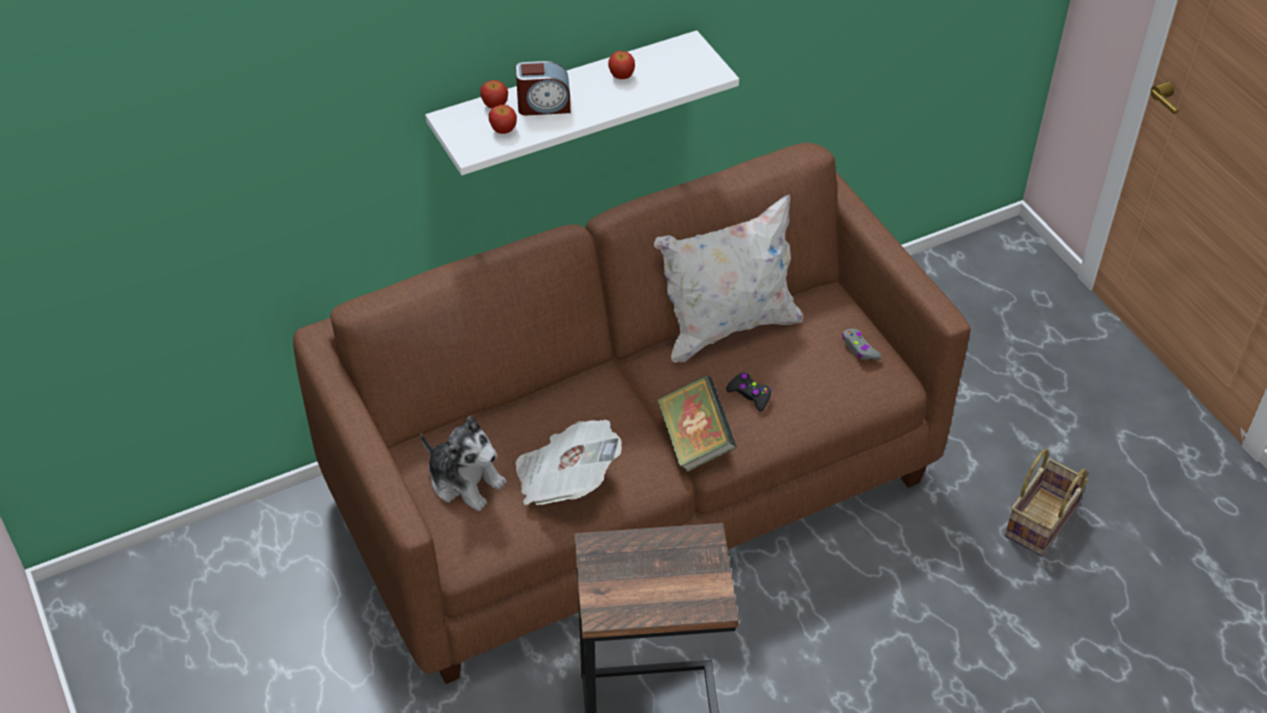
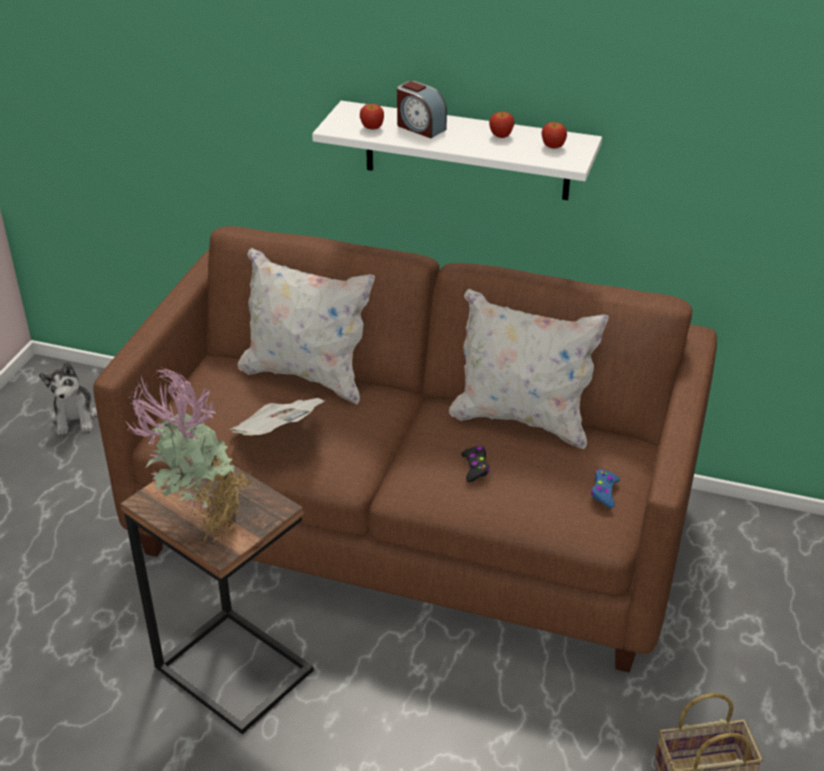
camera: 45 degrees right, 10 degrees down
(465, 481) = (222, 397): plush toy -> plush toy (75, 417)
(494, 105) = (390, 114): apple -> apple (553, 146)
(508, 408) = (307, 375): none -> white pillow
(665, 593) = (201, 520): none -> potted plant
(695, 441) = (400, 473): book -> none
(859, 349) = (604, 492): grey game controller -> blue game controller

